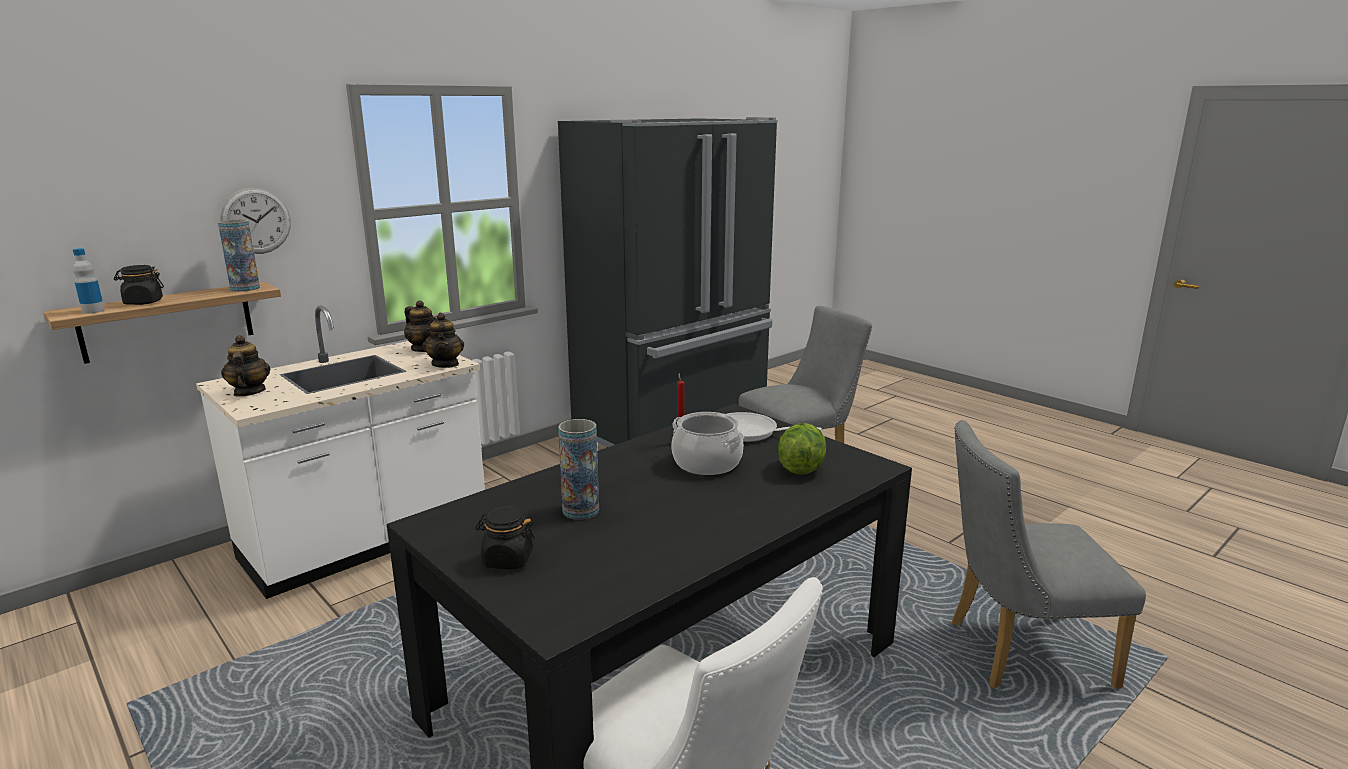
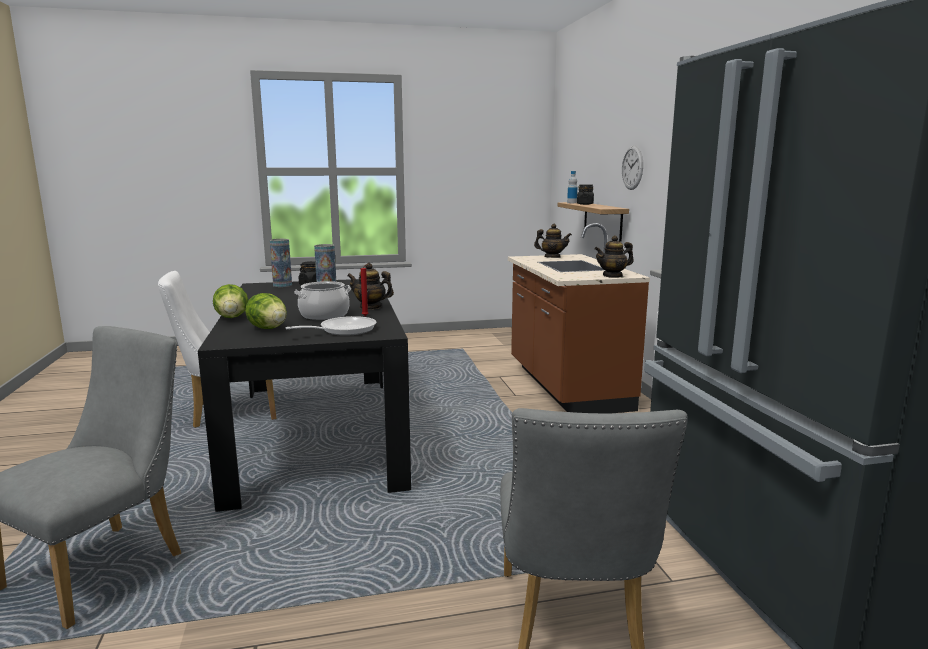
camera: 120 degrees right, 5 degrees down
(245, 288) = (607, 207): vase -> vase (282, 285)
(367, 542) = (566, 387): white counter -> brown counter
(445, 364) = (565, 276): teapot -> teapot (370, 307)
(796, 512) = (232, 317): none -> lettuce

